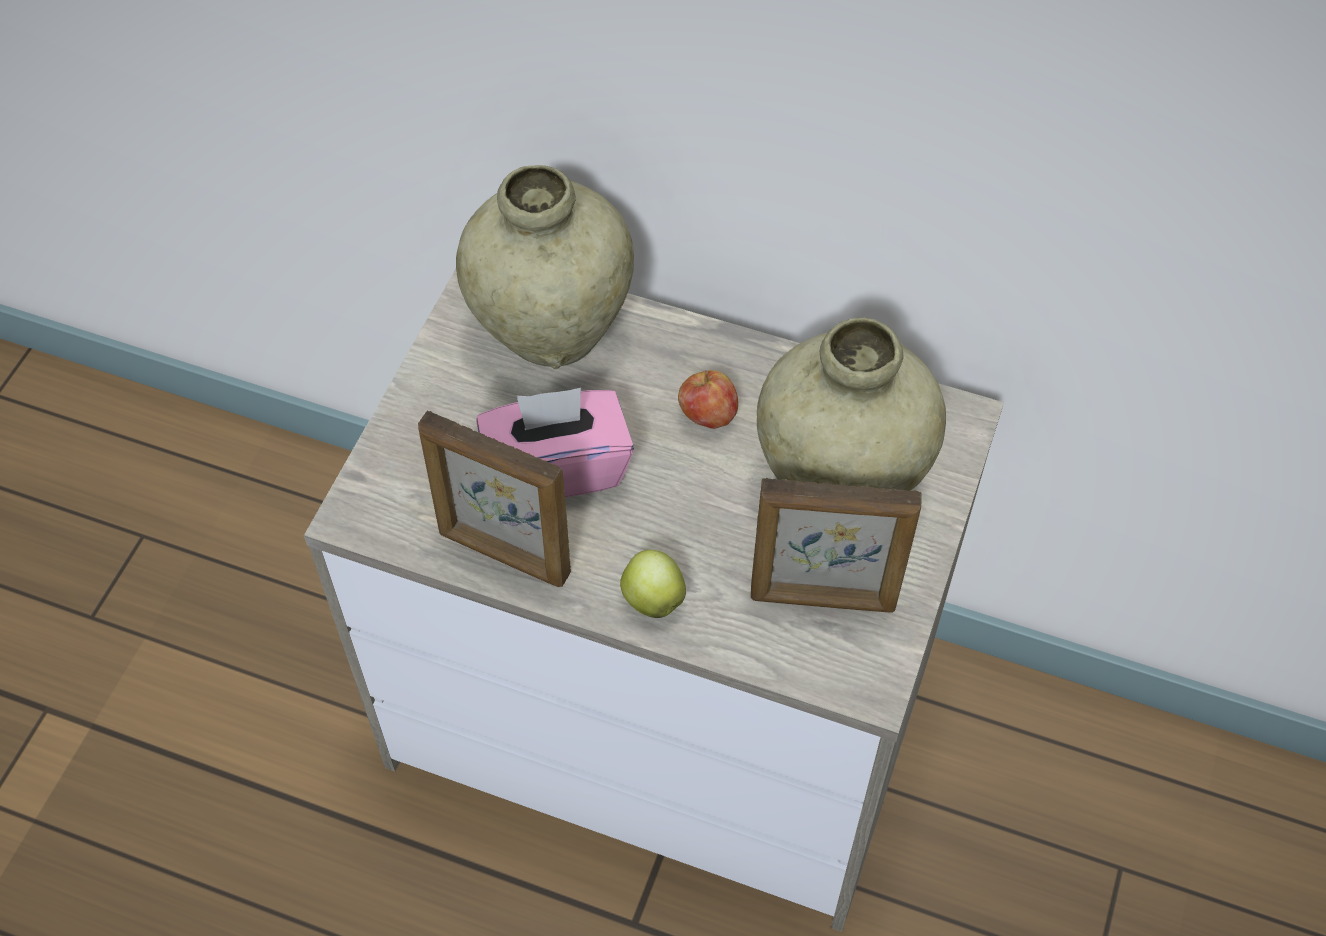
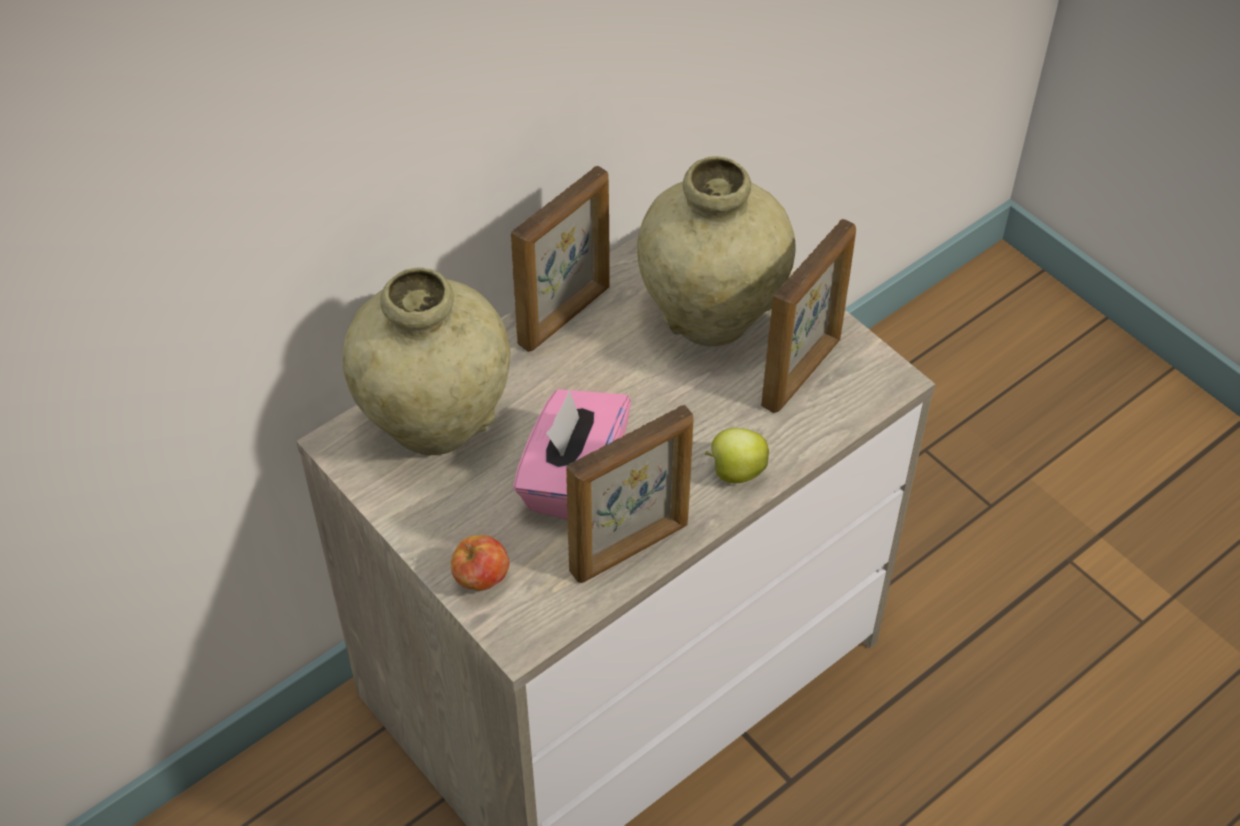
camera: 60 degrees left, 5 degrees down
(707, 416) = (593, 363): apple -> apple (481, 579)
(750, 365) = (565, 316): none -> picture frame

